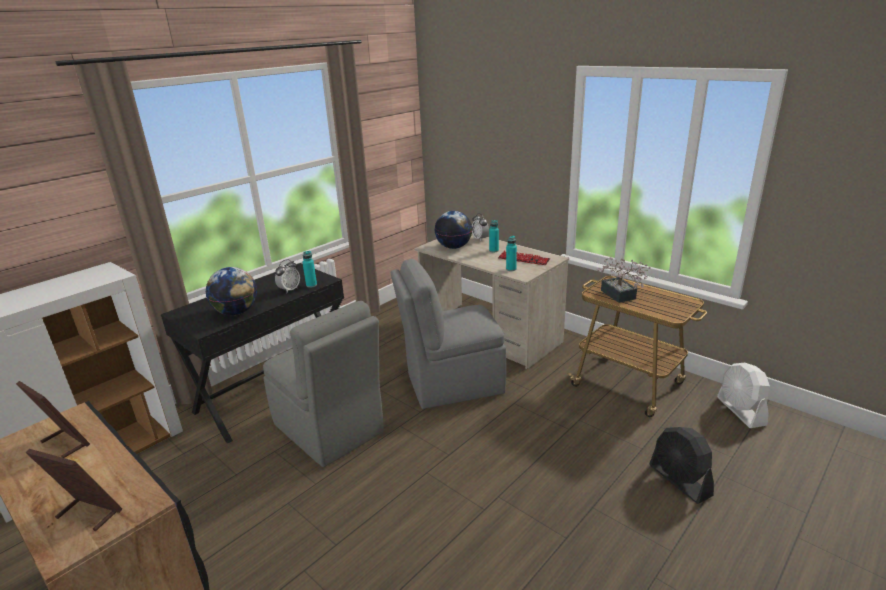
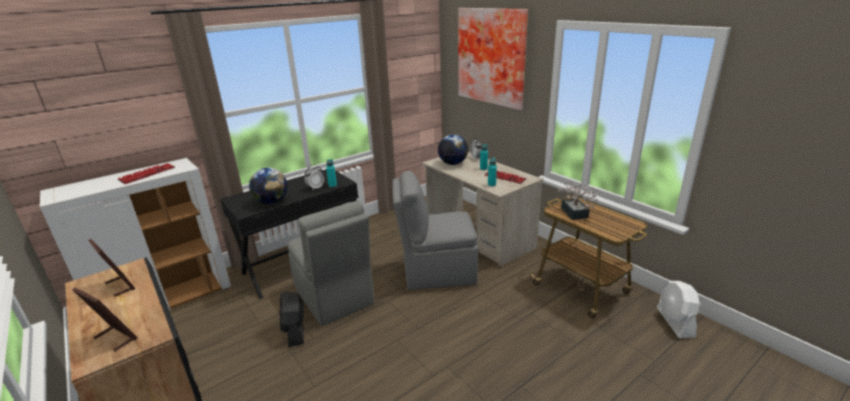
camera: 10 degrees right, 0 degrees up
(63, 288) = (147, 174): none -> keyboard
(493, 112) = (492, 56): none -> picture
(680, 480) = (602, 374): black fan -> black fan (295, 331)

